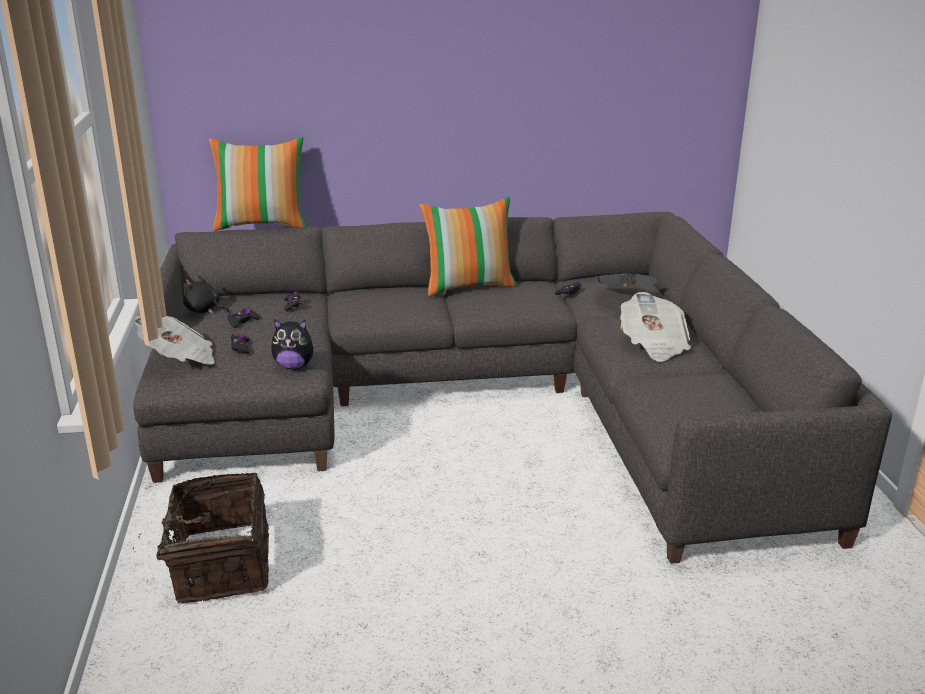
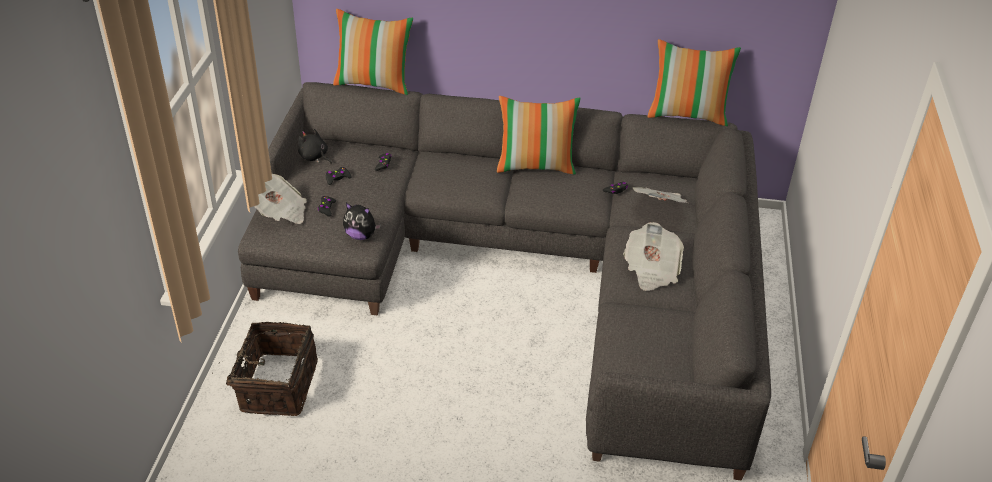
camera: 15 degrees right, 15 degrees up
(619, 210) = (687, 115): none -> pillow

